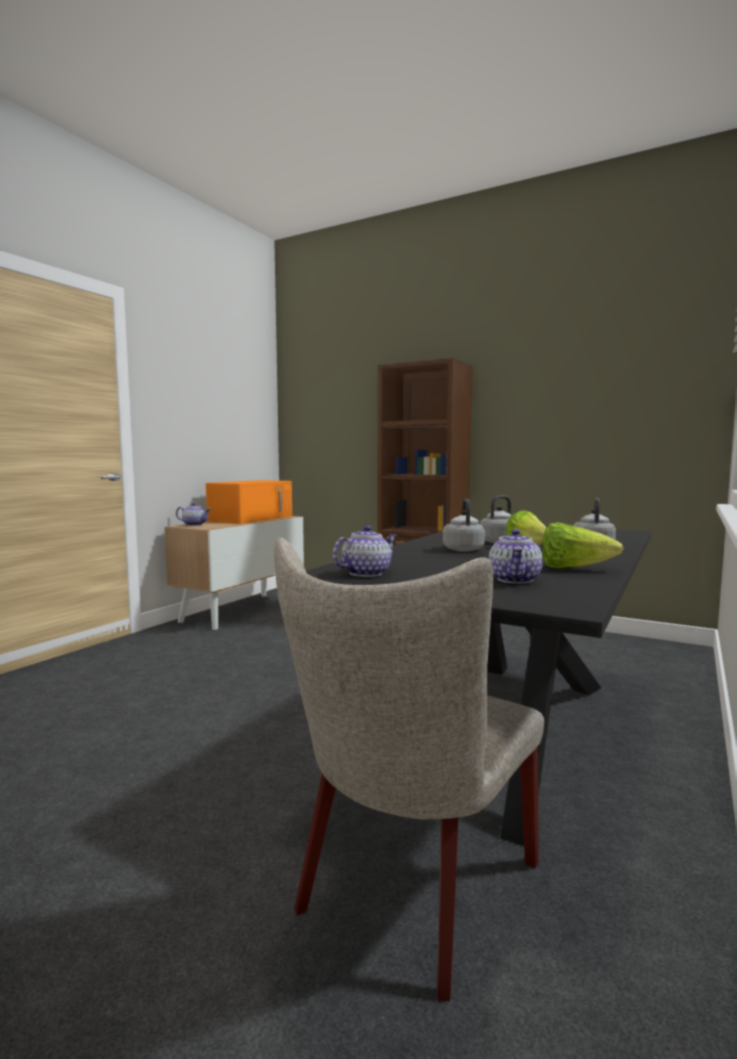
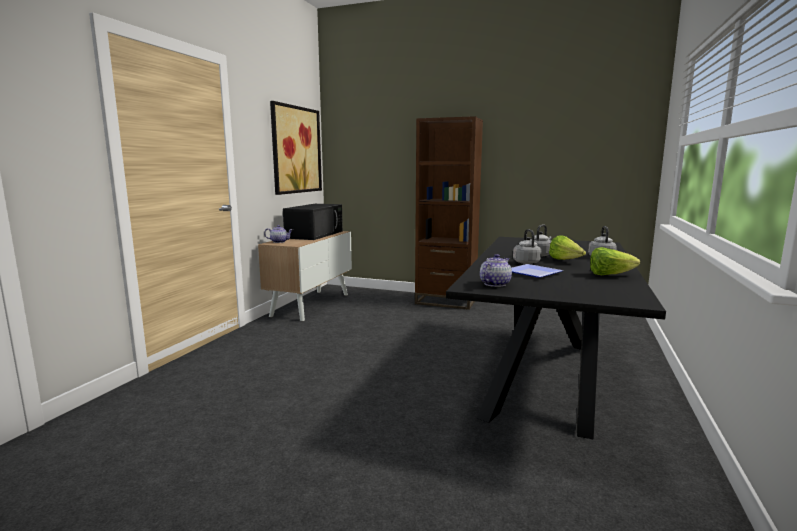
camera: 10 degrees left, 5 degrees up
(234, 411) = (296, 150): none -> picture
(252, 518) = (315, 234): orange microwave -> black microwave
(410, 894) = (545, 470): beige chair -> none
(451, 562) = (532, 273): none -> plate
(515, 580) = (588, 285): teapot -> none

